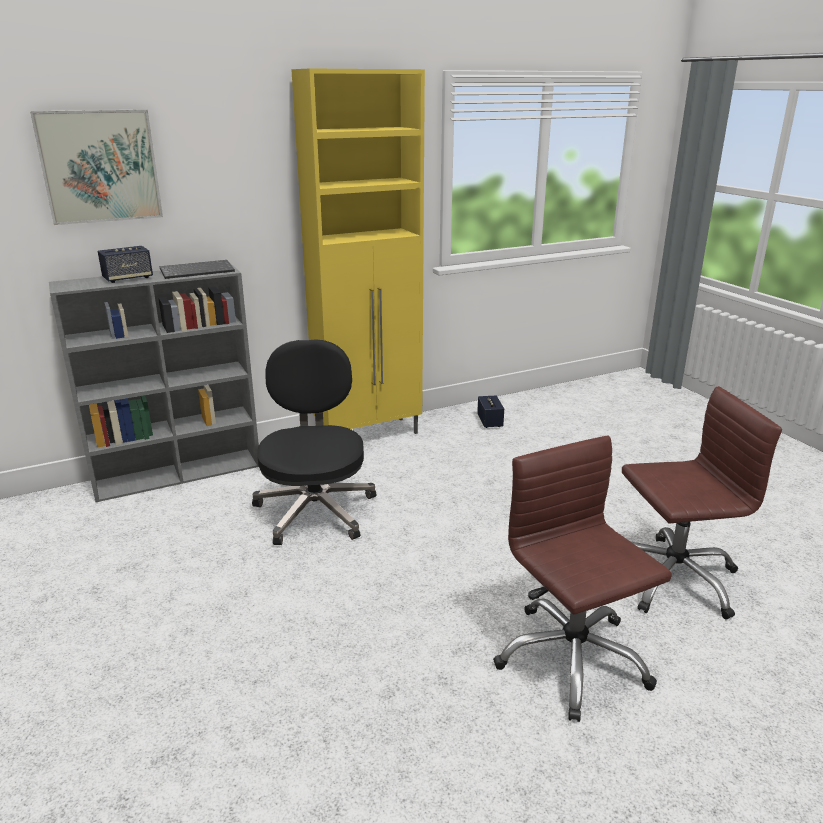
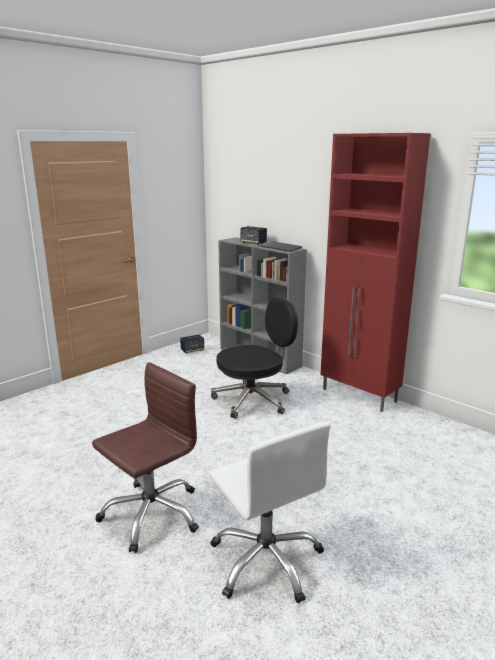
camera: 70 degrees right, 5 degrees down
(100, 166) = (261, 185): picture -> none
(370, 434) = (359, 396): yellow cabinet -> red cabinet
(490, 421) = (439, 438): speaker -> speaker (192, 350)
(672, 578) = (266, 560): brown office chair -> white office chair

